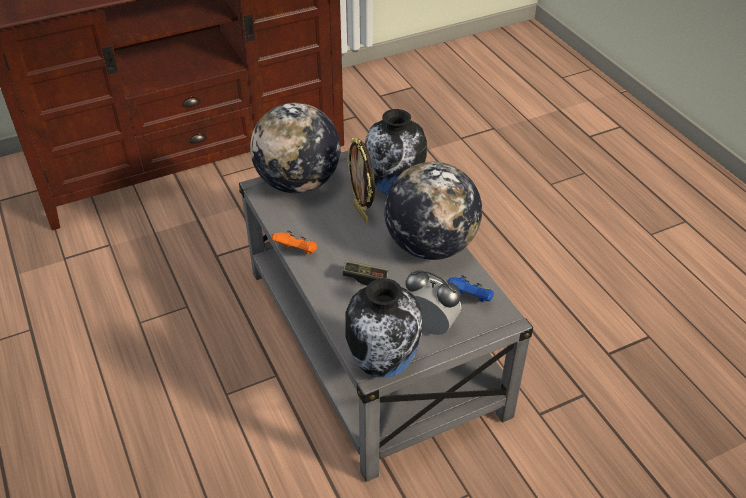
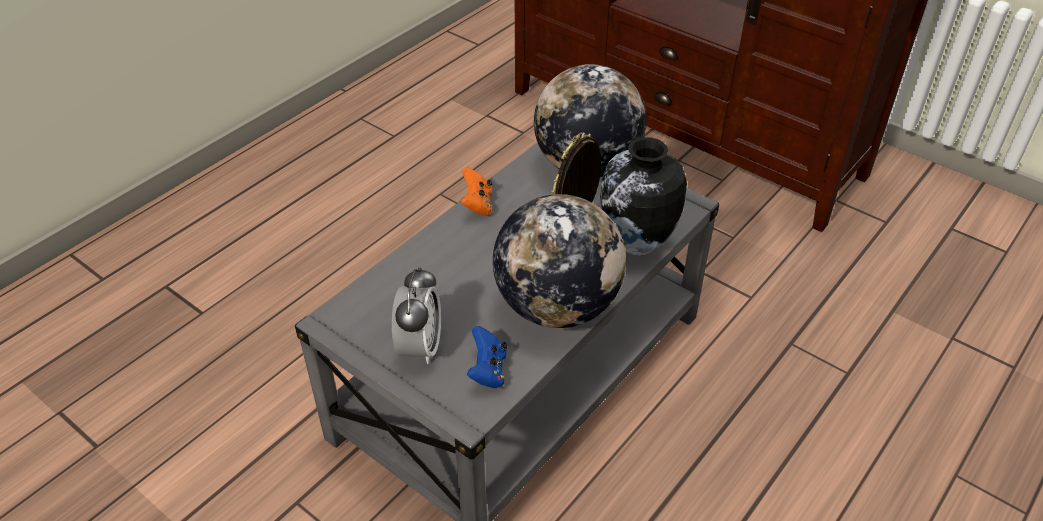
camera: 65 degrees right, 0 degrees up
(365, 278) = (468, 269): game controller -> none
(384, 366) = (340, 327): vase -> none

